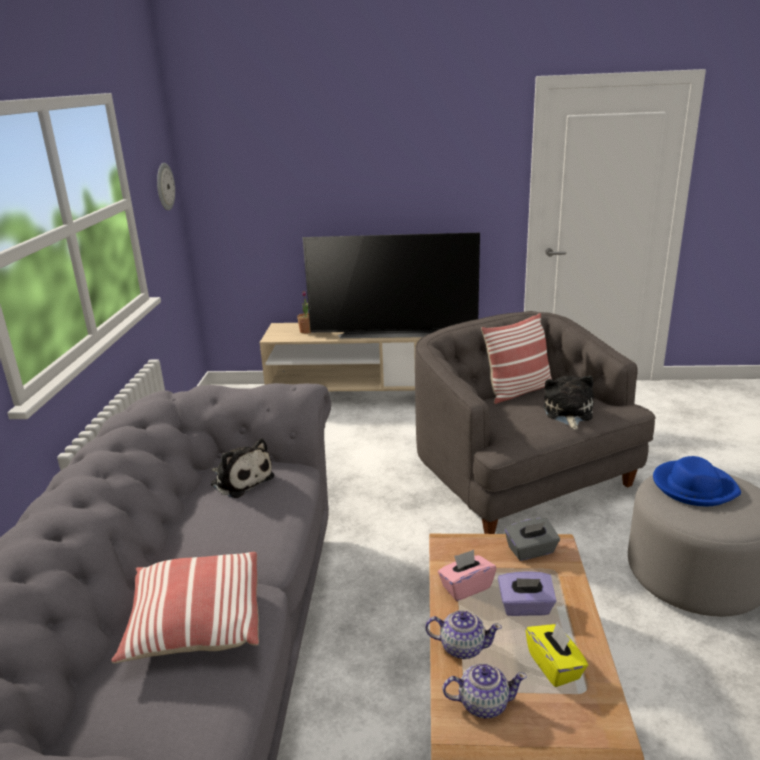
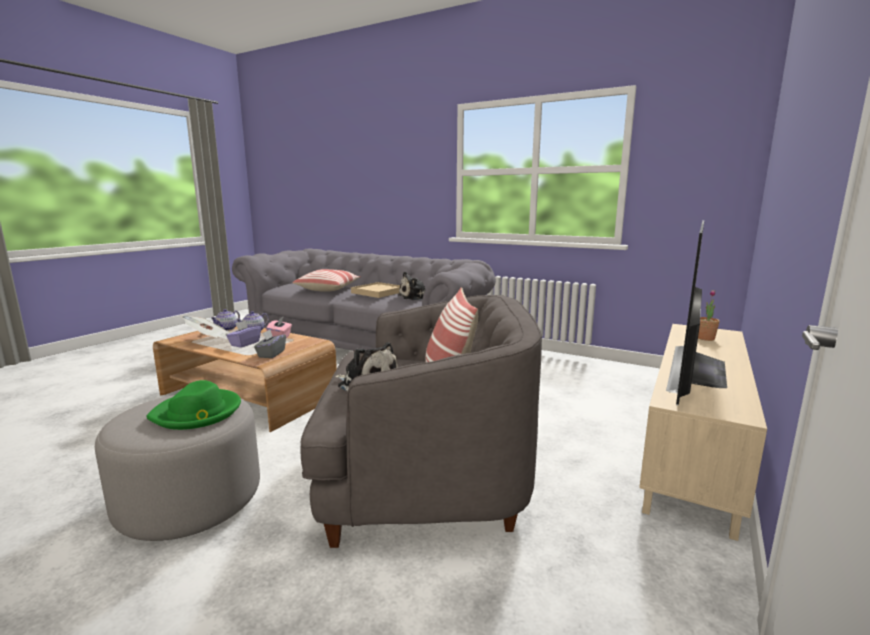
camera: 115 degrees right, 10 degrees down
(164, 186) = (715, 165): wall clock -> none
(222, 527) = (378, 292): none -> beige tray
(554, 666) = (211, 340): yellow tissue box -> newspaper
(693, 486) = (197, 413): blue hat -> green hat

